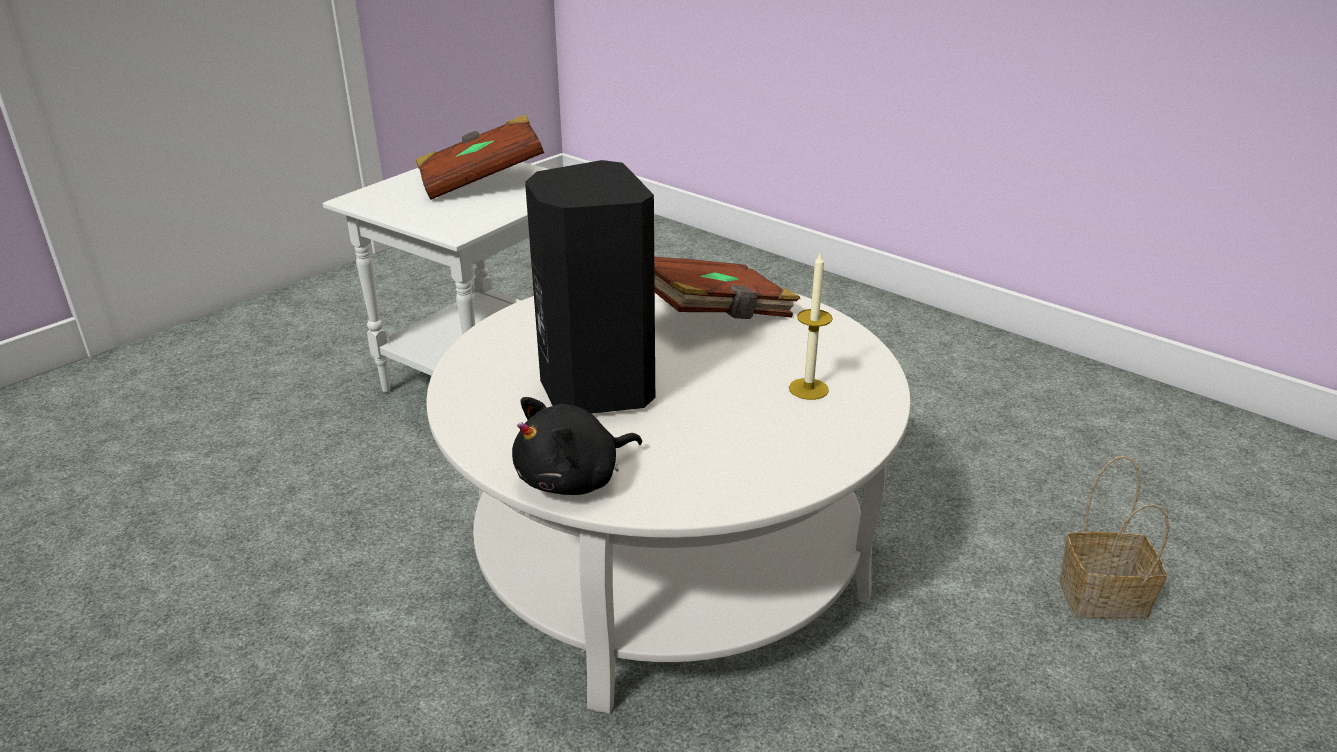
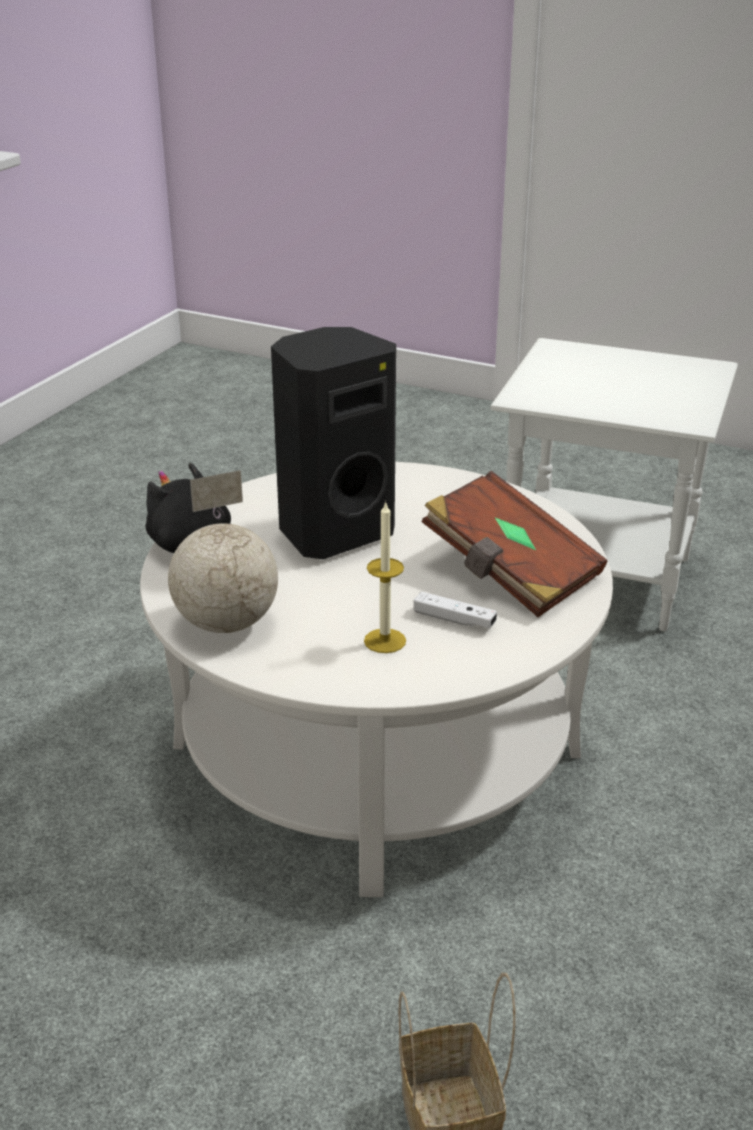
camera: 75 degrees right, 0 degrees up
(481, 182) = (645, 384): brown book -> none
(750, 473) = (225, 623): none -> globe
(783, 352) = (454, 619): none -> white game controller

